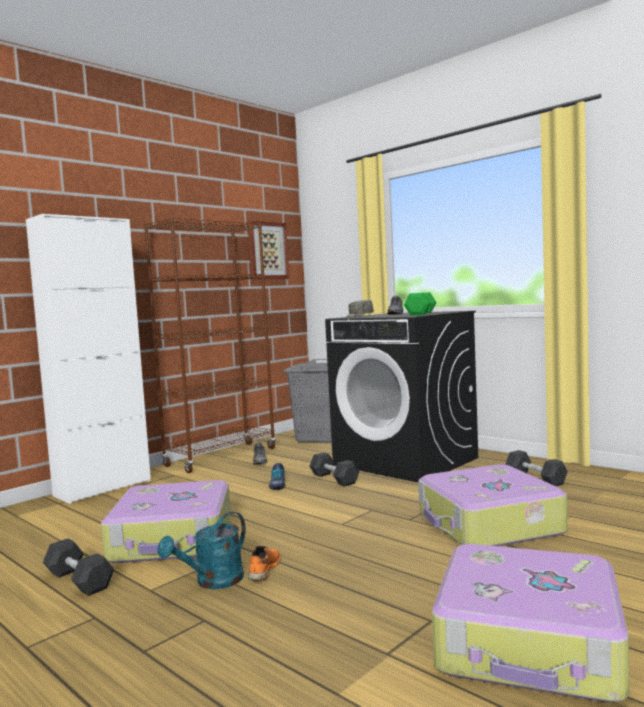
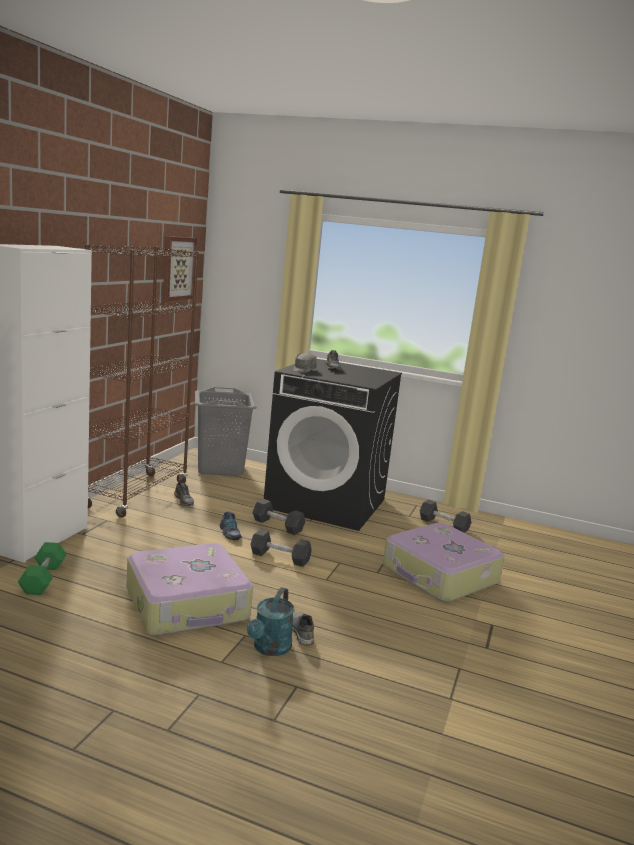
camera: 25 degrees left, 10 degrees up
(79, 581) = (142, 658): grey dumbbell -> grey dumbbell (280, 557)
(263, 570) = (301, 633): orange shoe -> grey shoe
(421, 314) = (365, 376): green dumbbell -> green dumbbell (43, 579)
(530, 644) = (530, 680): suitcase -> none

